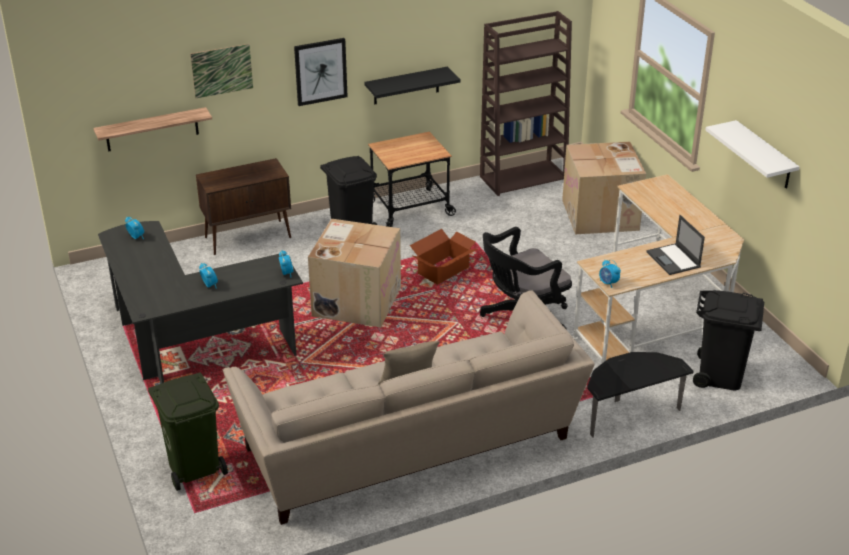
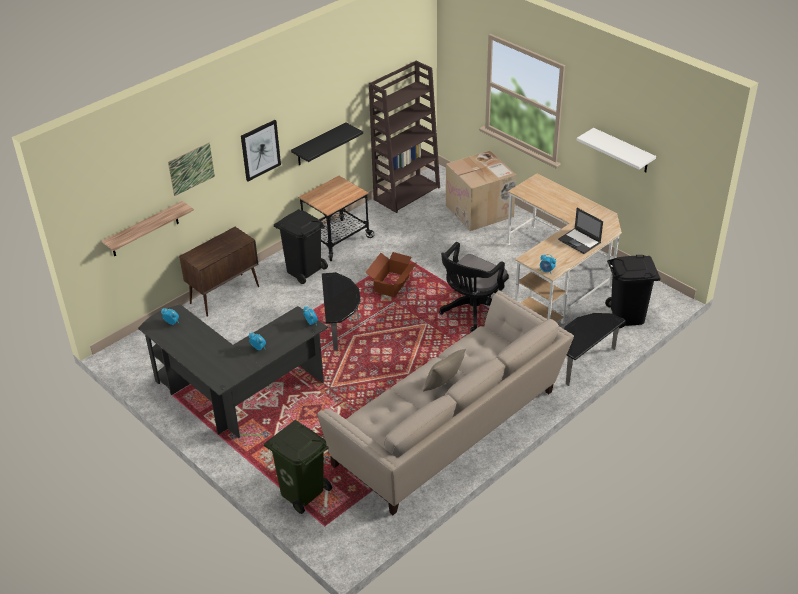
camera: 20 degrees left, 5 degrees up
(356, 301) = (341, 326): cardboard box -> side table

